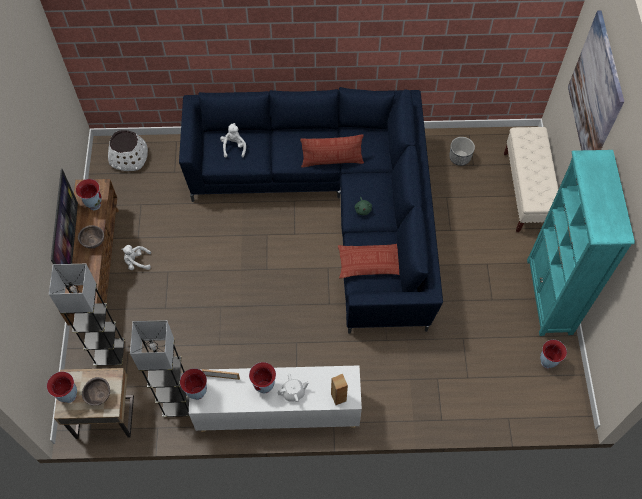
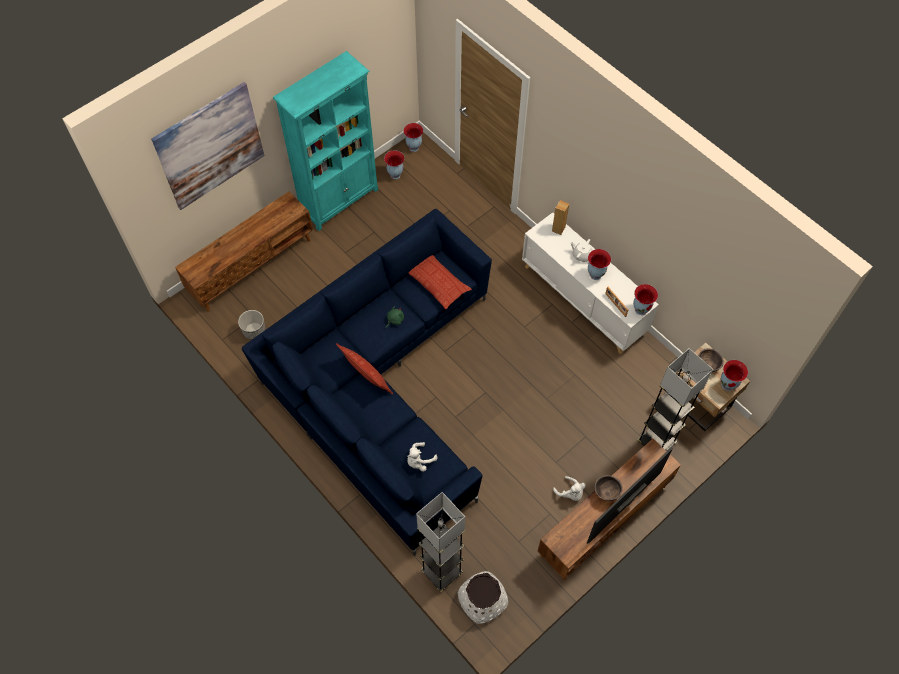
camera: 130 degrees left, 0 degrees up
(94, 204) = (575, 527): vase -> vase (414, 148)
(178, 403) = (641, 364): grey floor lamp -> grey floor lamp (441, 572)
(526, 192) = (252, 266): beige bench -> brown tv stand

